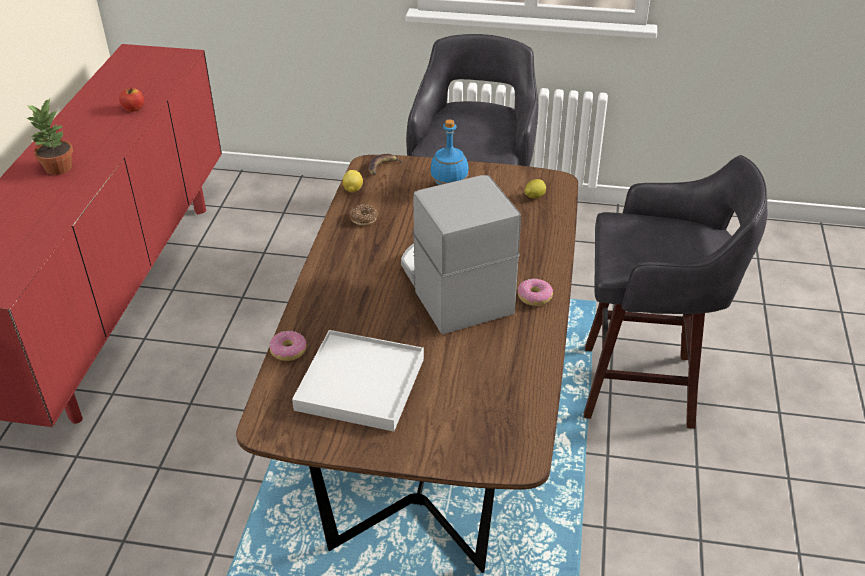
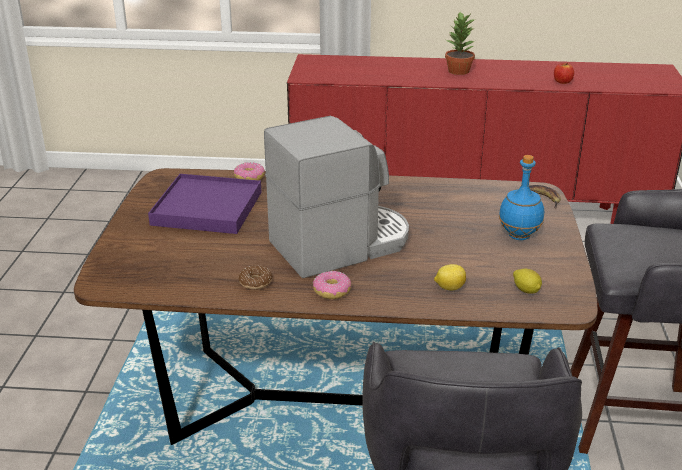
camera: 85 degrees right, 10 degrees down
(352, 190) = (490, 186): lemon -> lemon (449, 288)
(361, 384) = (207, 208): white tray -> purple tray
(363, 219) = (442, 194): donut -> donut (255, 282)

